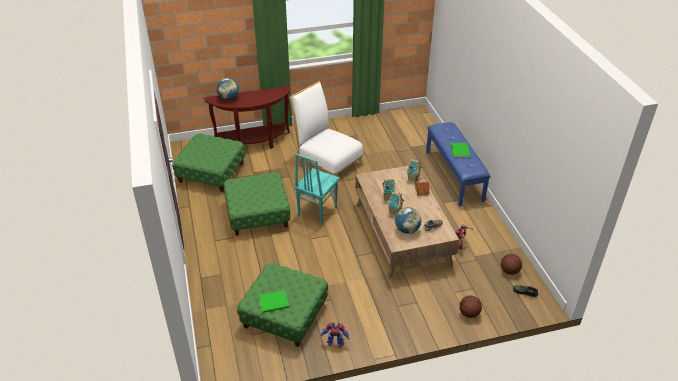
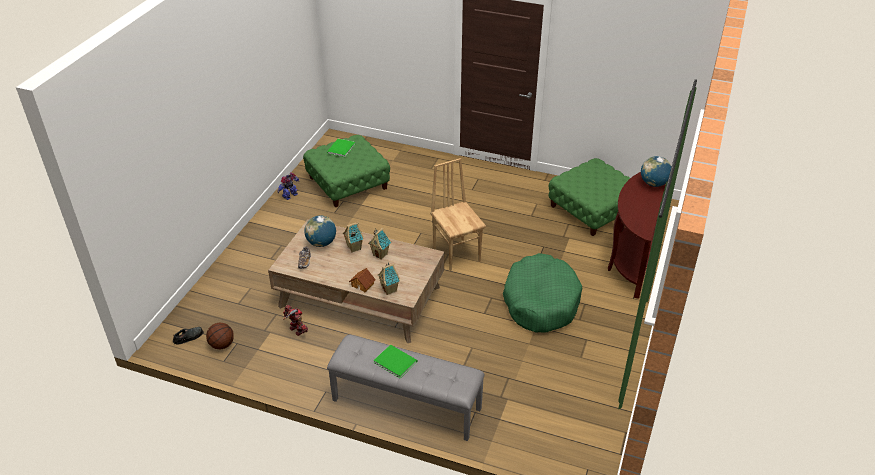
camera: 125 degrees right, 0 degrees up
(258, 214) = (491, 215): green ottoman -> none
(316, 211) = (457, 254): turquoise chair -> brown chair
(327, 161) = (540, 301): white chair -> green dog bed
(454, 176) = (406, 404): blue bench -> grey bench
(469, 313) = (218, 283): basketball -> none

